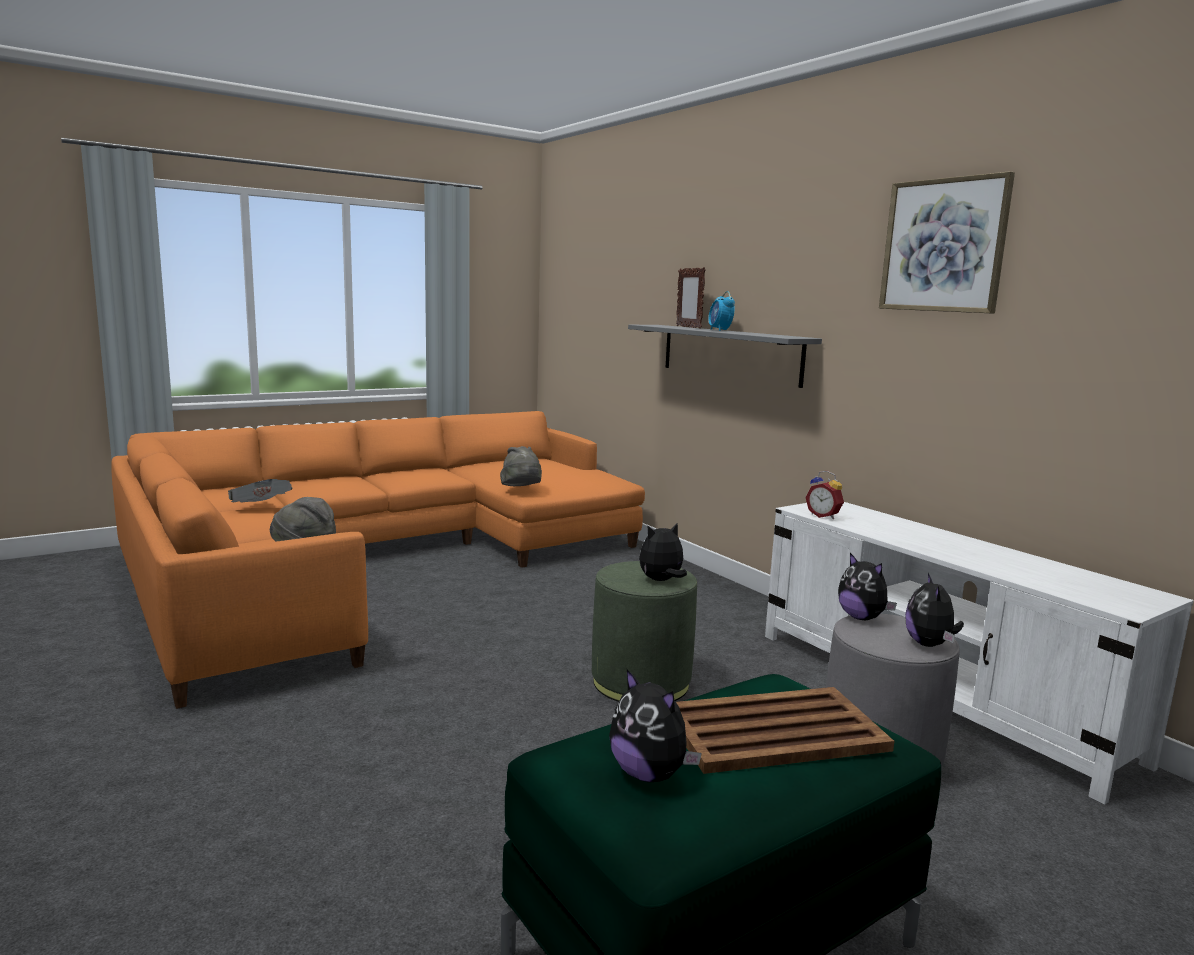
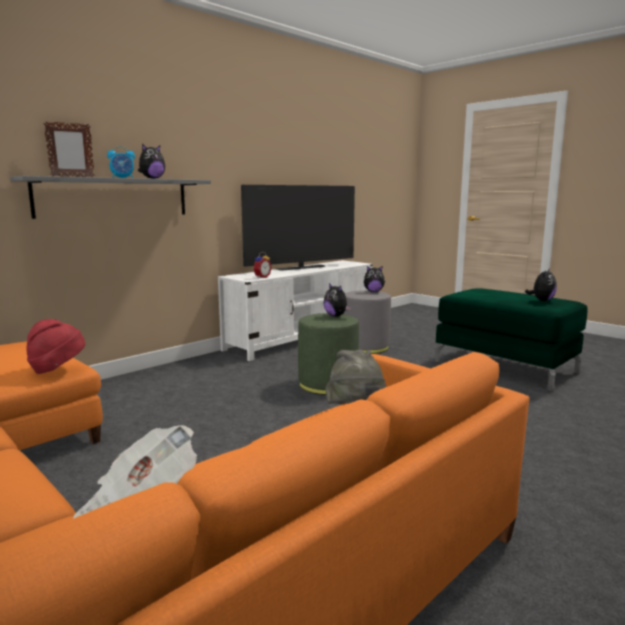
camera: 100 degrees left, 0 degrees up
(521, 490) = (57, 369): grey hat -> red hat
(772, 731) = (494, 293): brown tray -> none
(862, 617) = (354, 296): plush toy -> plush toy (152, 178)
(943, 245) = (252, 130): picture -> none
(972, 547) = (301, 268): none -> television

